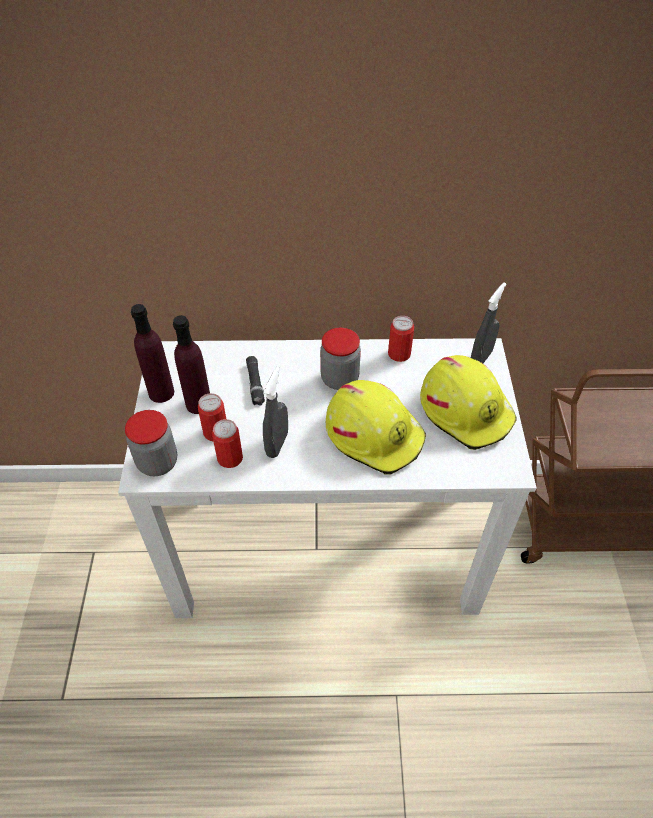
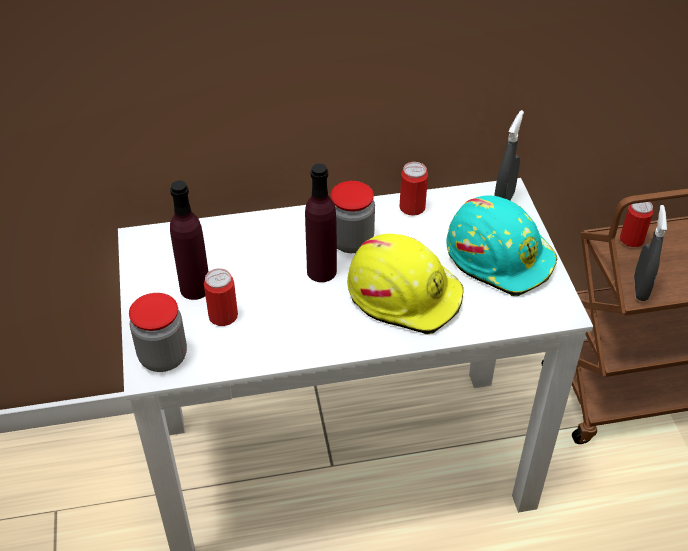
camera: 10 degrees left, 5 degrees down
(161, 392) = (148, 282): purple bottle -> purple bottle (321, 271)
(230, 458) = (246, 341): can -> can (631, 239)
(255, 384) = (256, 259): black flashlight -> none
(277, 444) = (297, 319): grey spray bottle -> grey spray bottle (640, 288)
(466, 410) = (500, 256): yellow hard hat -> turquoise hard hat

